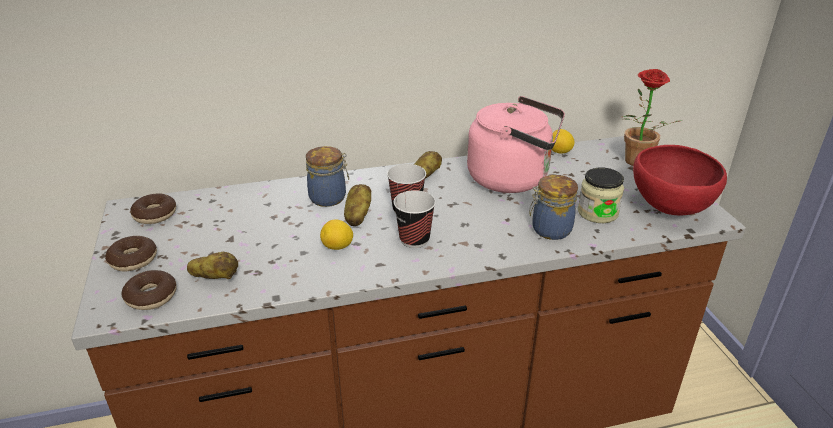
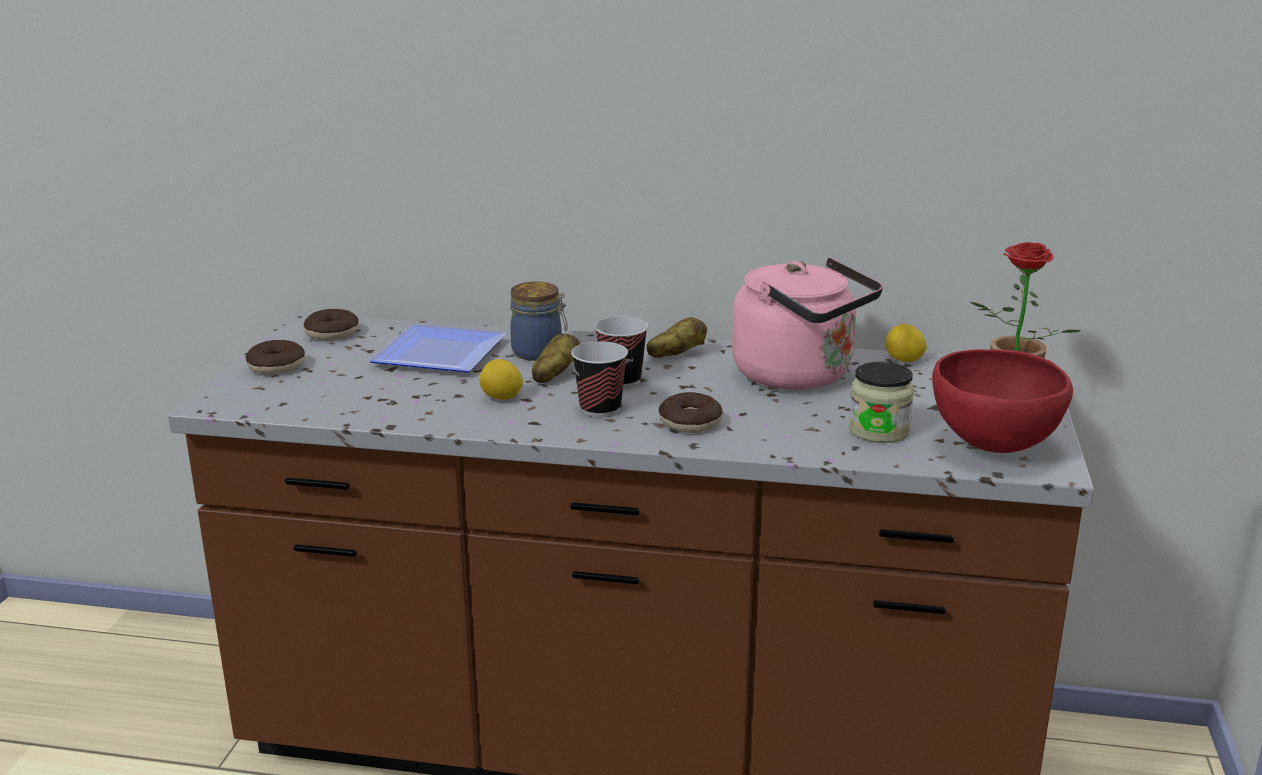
camera: 25 degrees right, 10 degrees down
(151, 296) = (267, 399): donut -> donut (690, 422)
(215, 278) = (344, 397): potato -> none
(260, 214) = (444, 353): none -> plate
(549, 230) = (787, 434): jar -> none

